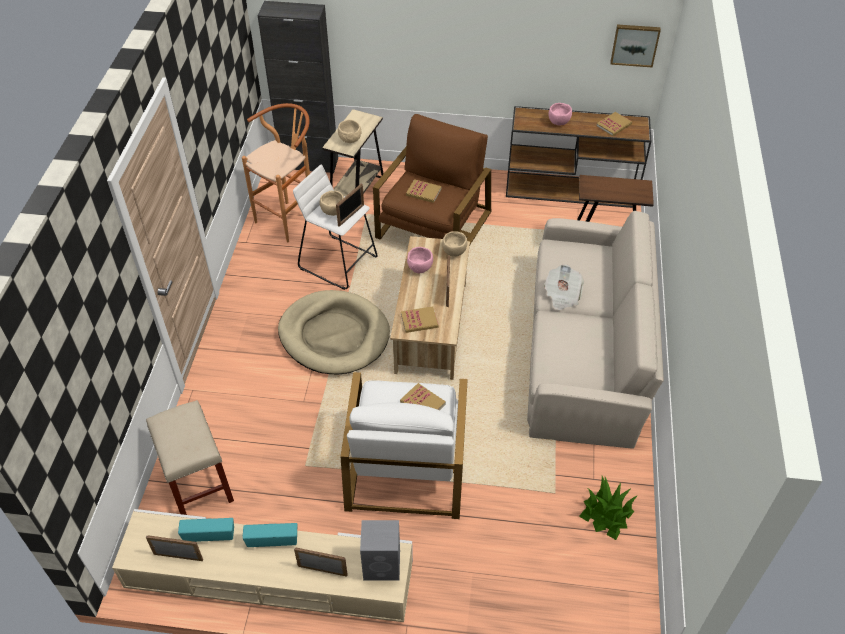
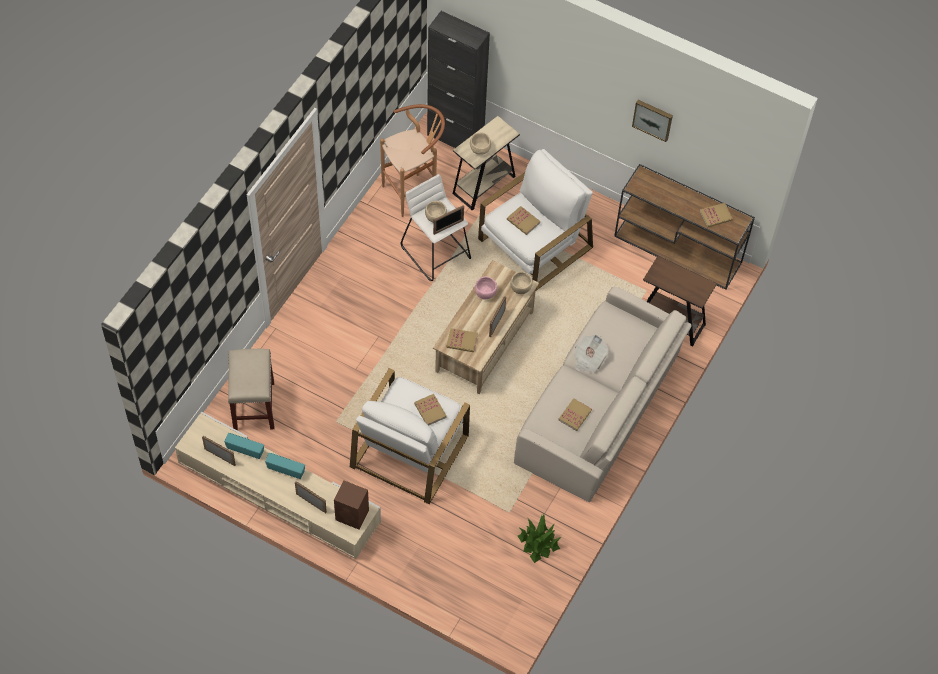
camera: 20 degrees right, 10 degrees up
(334, 335) = (403, 320): beige dog bed -> none
(383, 565) = (353, 515): grey speaker -> brown speaker
(434, 226) = (535, 244): brown armchair -> white armchair
(559, 122) = (668, 196): pink bowl -> none
(583, 353) = (575, 415): none -> book
(634, 44) = (743, 160): picture -> picture (653, 119)

